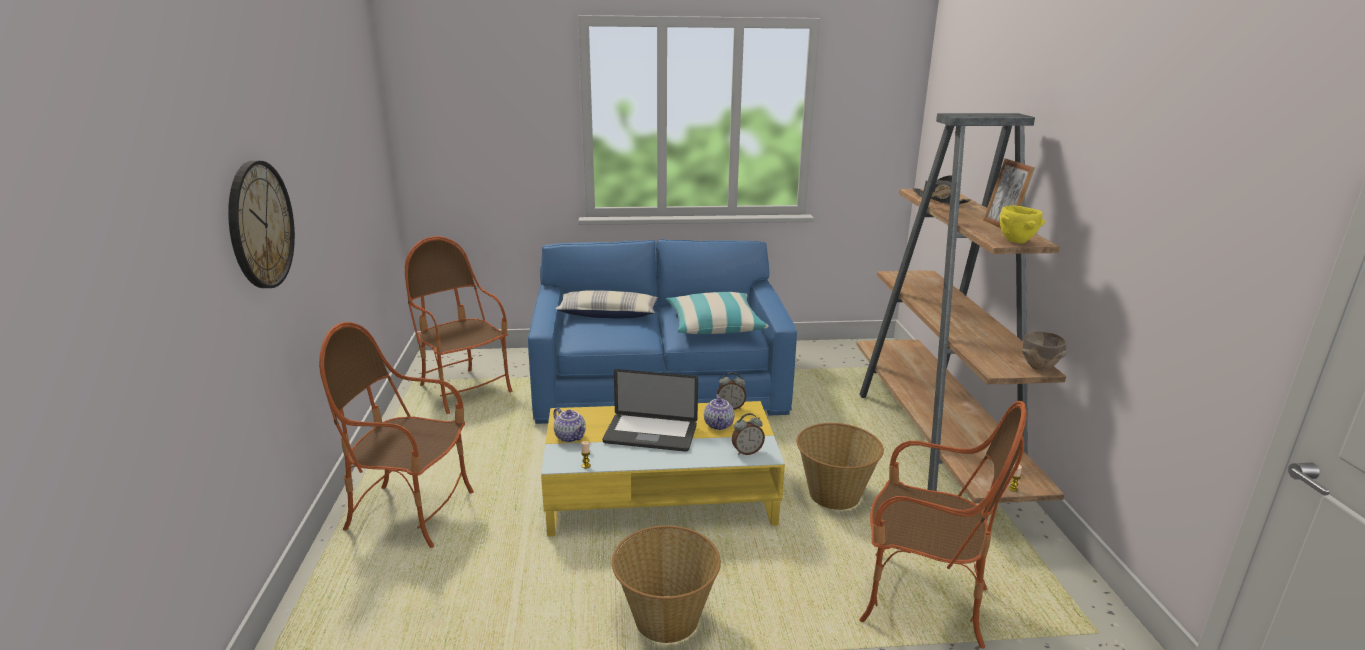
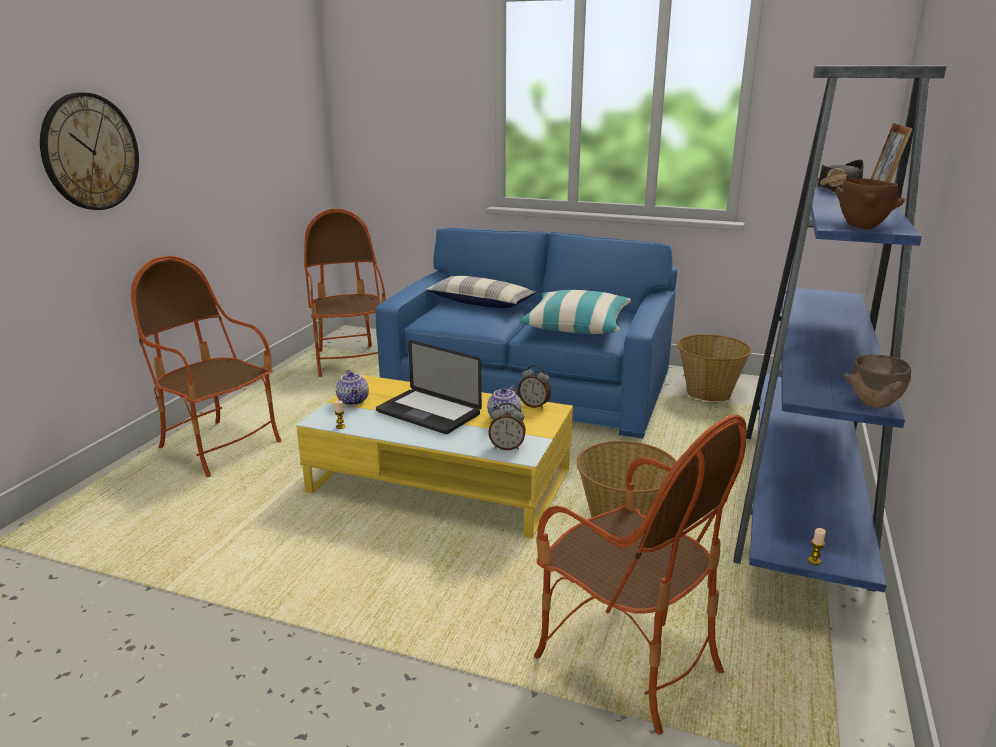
camera: 25 degrees right, 0 degrees up
(666, 619) = (341, 592): basket -> basket (708, 393)
(936, 443) = (800, 503): brown bookcase -> blue bookcase
(1017, 242) = (862, 227): yellow bowl -> brown bowl

